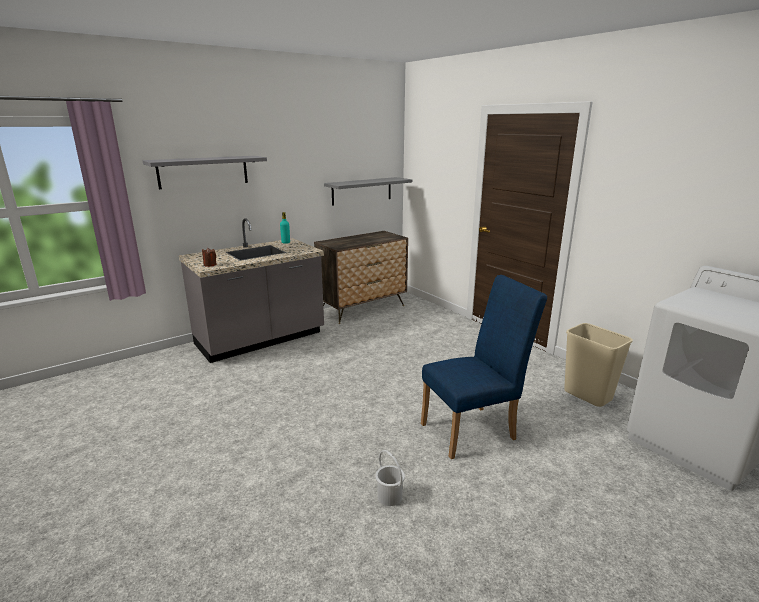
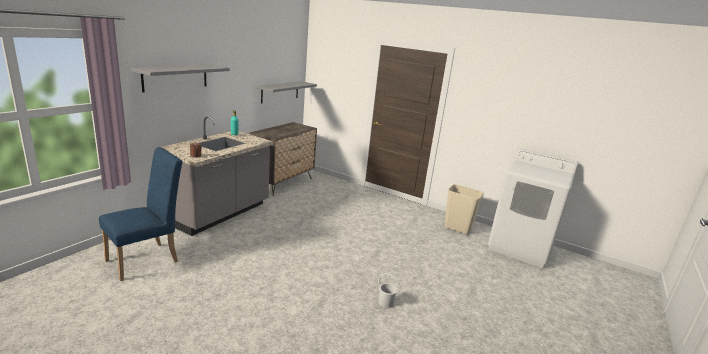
camera: 25 degrees left, 0 degrees up
(474, 429) = (409, 257): blue chair -> blue chair (147, 259)

